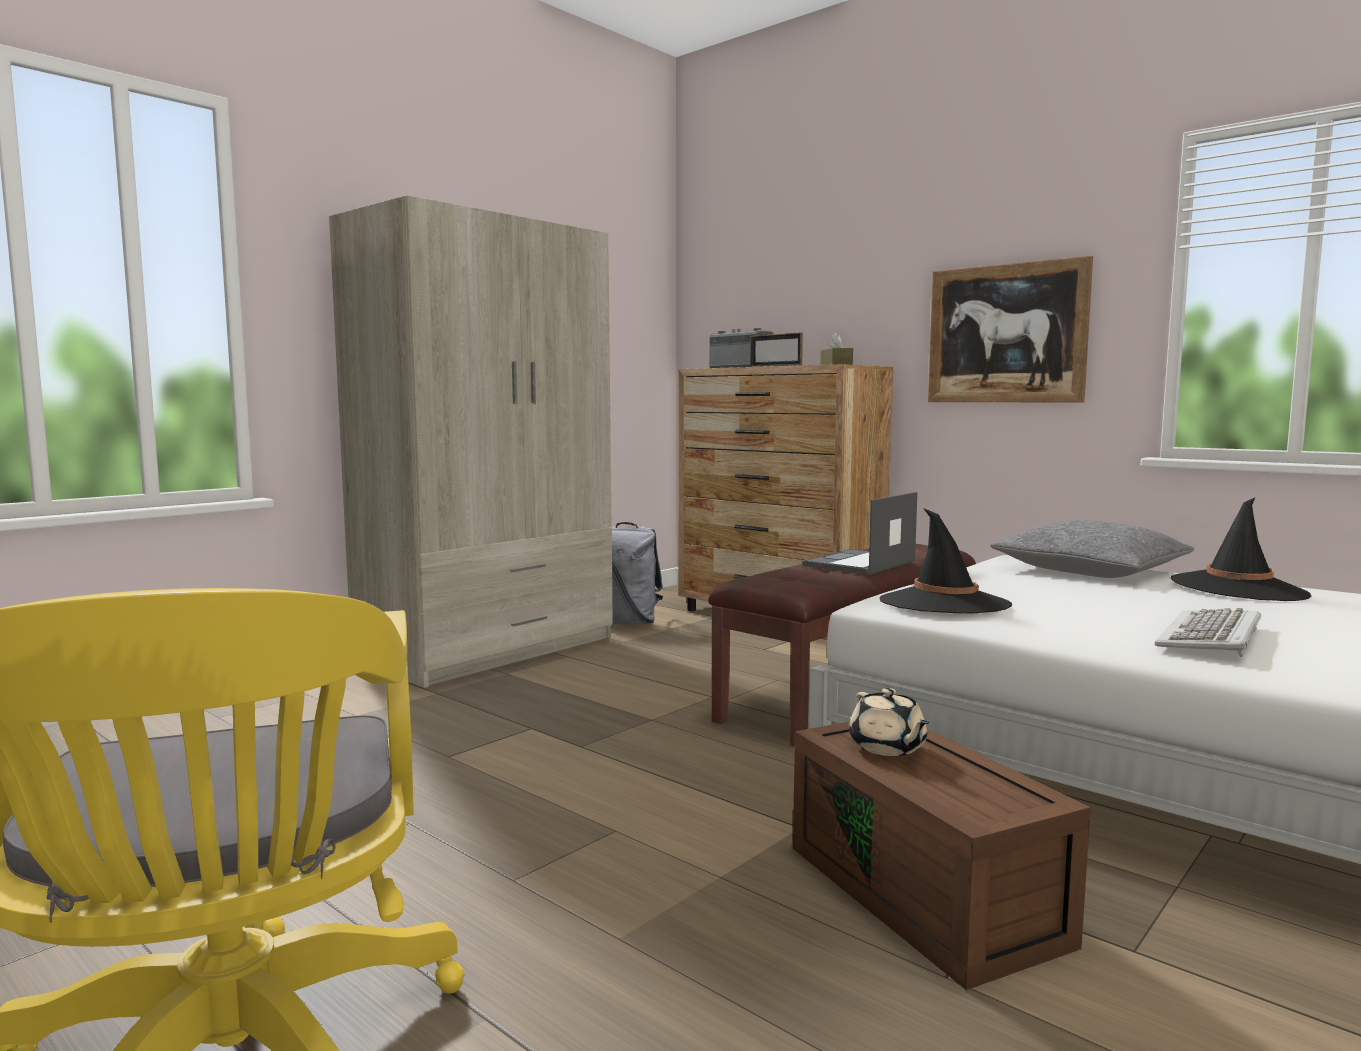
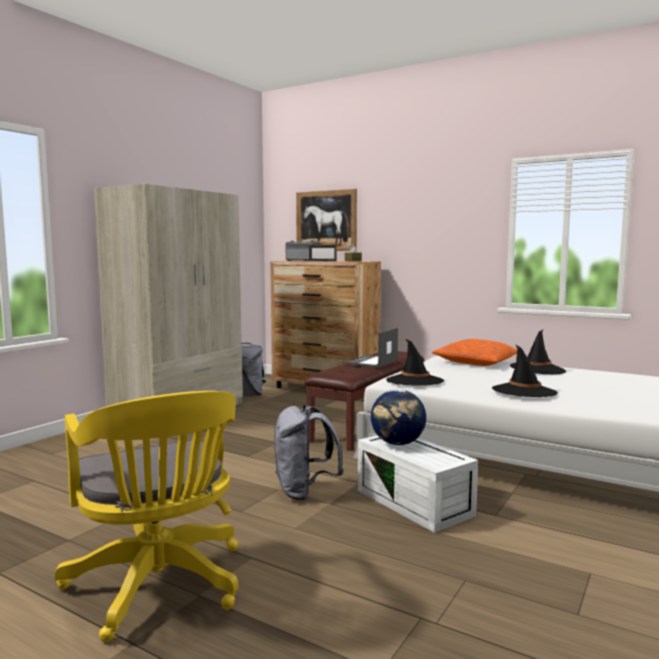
camera: 10 degrees left, 0 degrees up
(671, 841) = (304, 492): none -> grey backpack
(888, 747) = (398, 443): beige teapot -> globe
(928, 895) = (416, 503): brown storage box -> white storage box
(1006, 334) = (435, 247): picture -> picture (326, 221)
(1090, 570) = (476, 362): grey pillow -> orange pillow
(1211, 637) = (524, 391): keyboard -> black hat

